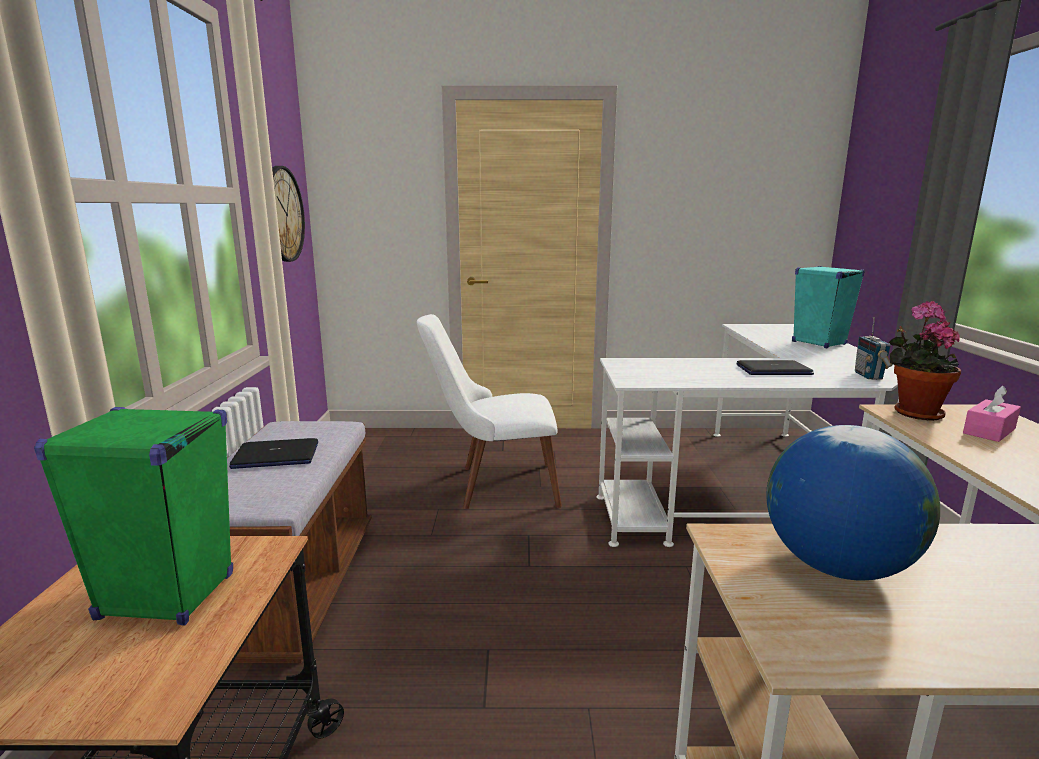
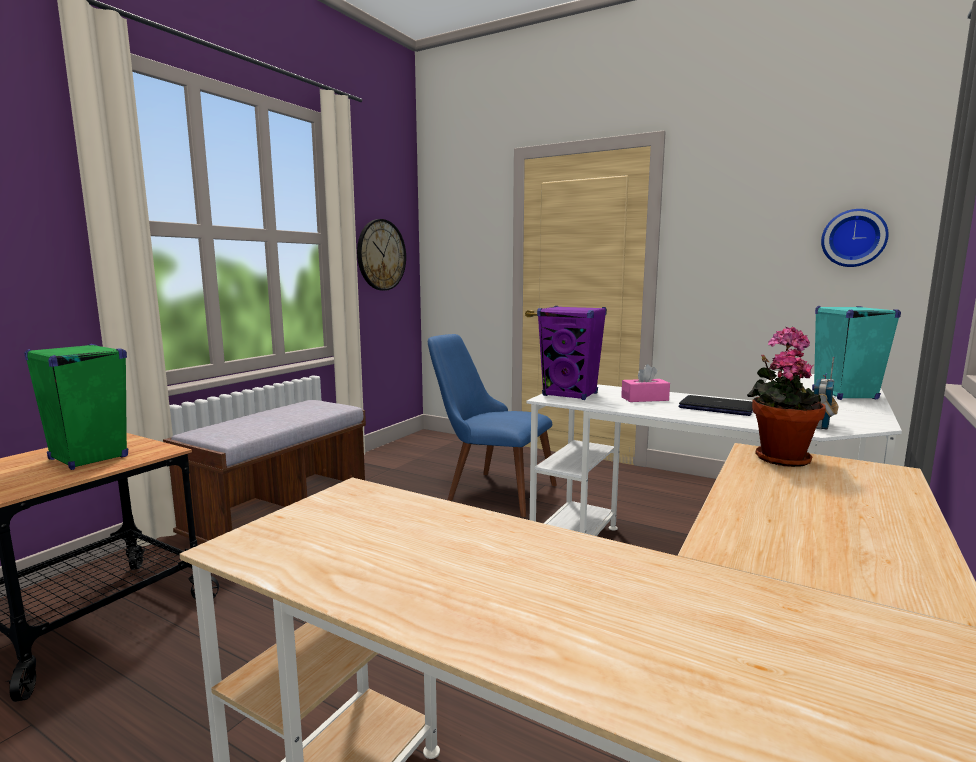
camera: 30 degrees right, 5 degrees down
(275, 456) = (274, 416): laptop -> none
(493, 486) = (489, 490): white chair -> blue chair
(638, 374) = (570, 395): none -> purple speaker
(780, 203) = (853, 238): none -> wall clock
(836, 566) = (382, 521): globe -> none
(989, 431) = (830, 484): pink tissue box -> pink tissue box (644, 399)

